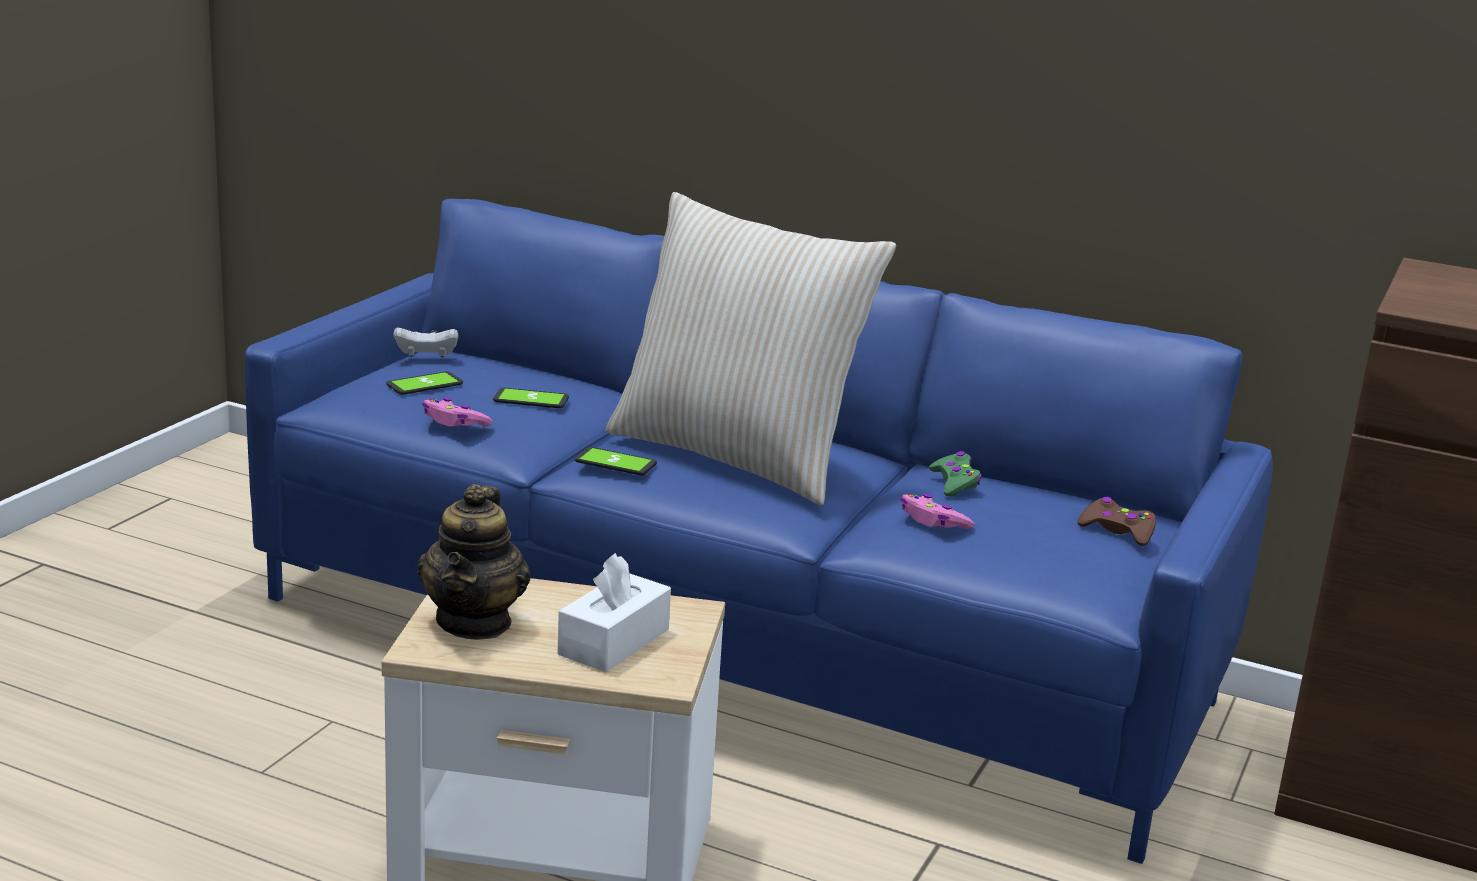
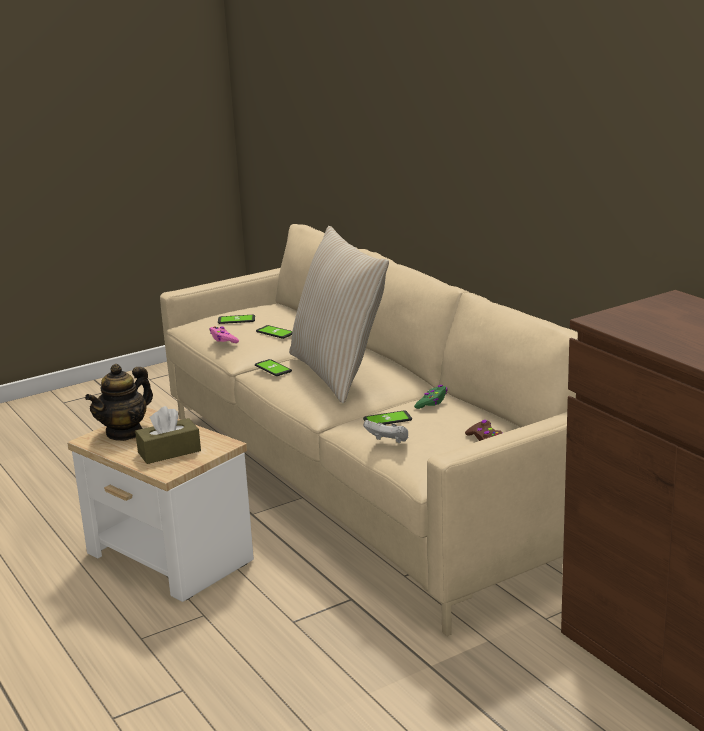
camera: 35 degrees right, 0 degrees up
(426, 357) = (258, 307): white game controller -> white game controller (388, 442)
(614, 642) = (169, 452): white tissue box -> brown tissue box
(727, 653) = (360, 485): blue sofa -> beige sofa
(933, 521) = (387, 419): pink game controller -> phone

